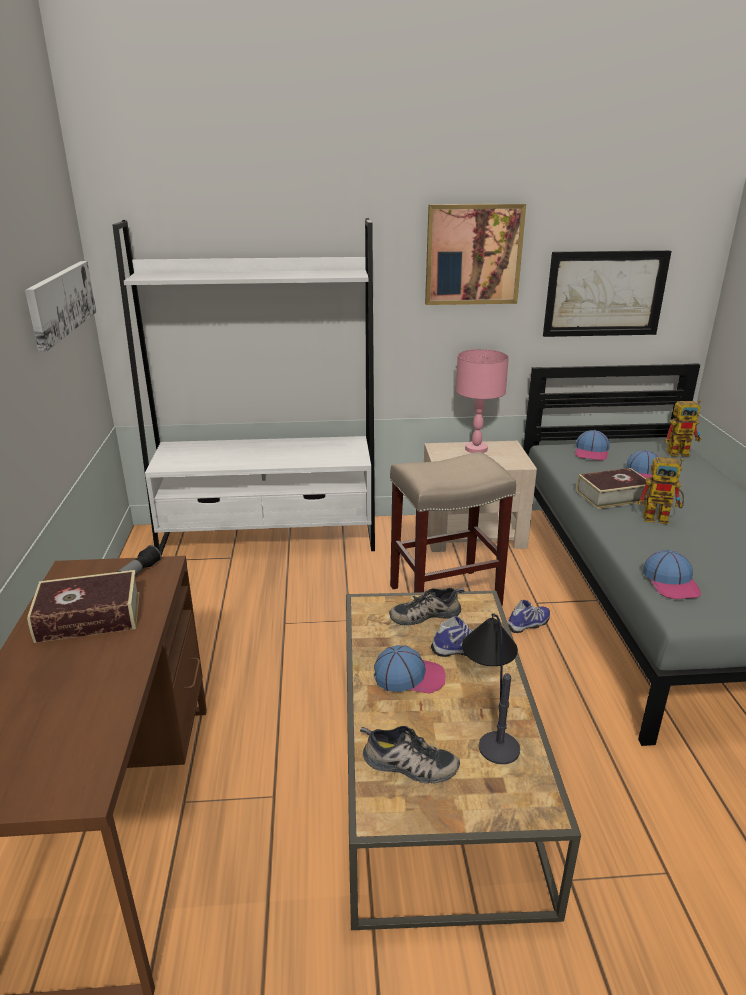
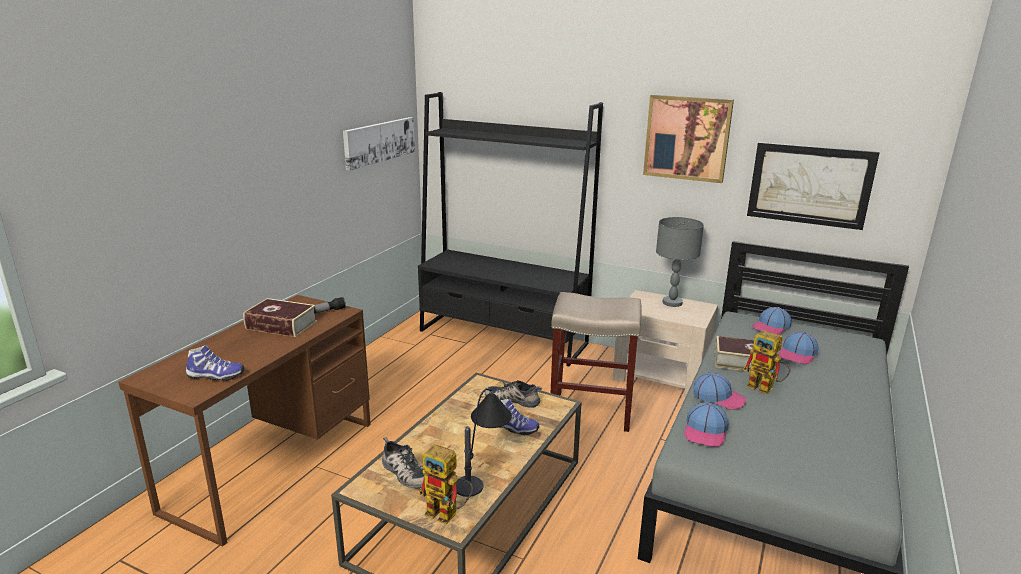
camera: 30 degrees right, 5 degrees down
(269, 538) = (503, 337): white bookcase -> black bookcase
(409, 676) = (460, 429): cap -> cap (719, 397)
(476, 449) = (672, 302): pink table lamp -> grey table lamp
(529, 624) = (637, 450): shoe -> shoe (215, 376)
(681, 452) = (862, 347): toy robot -> toy robot (448, 514)

